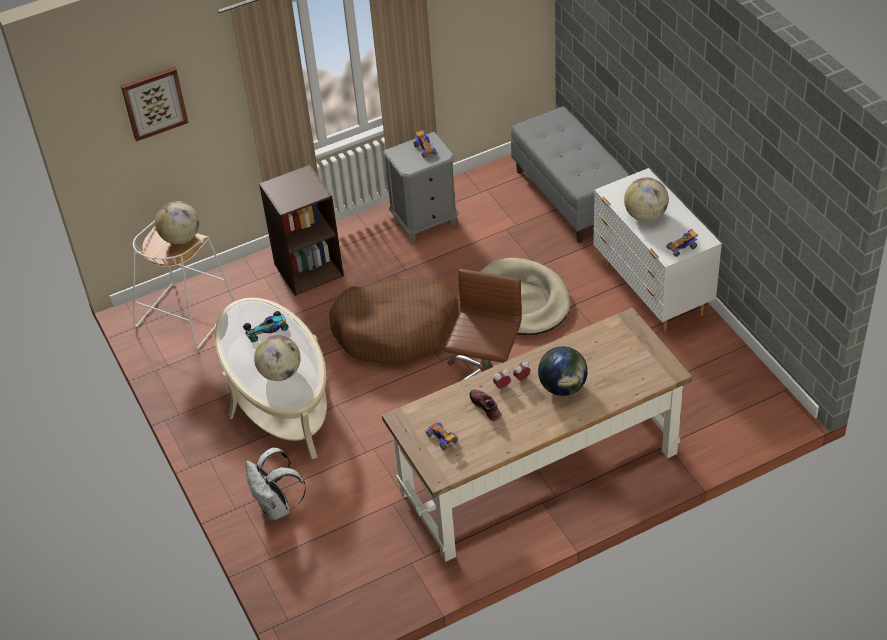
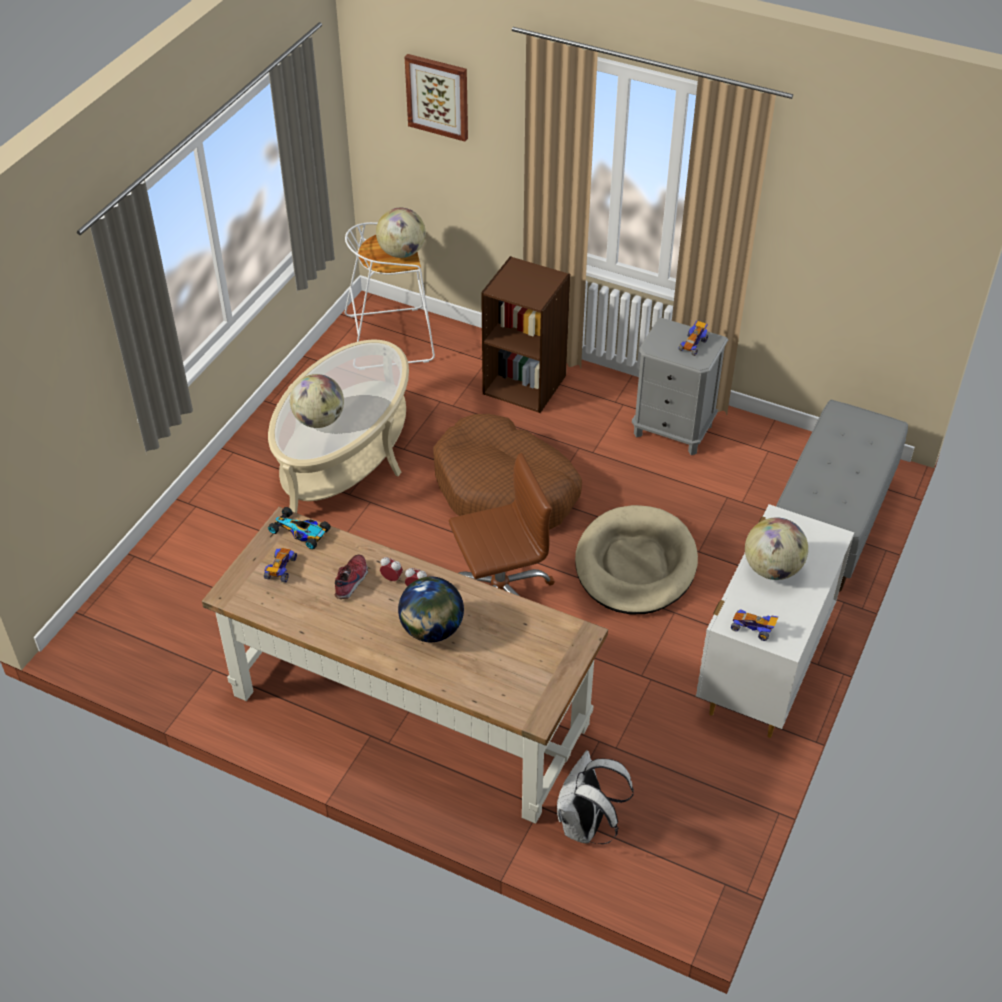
camera: 50 degrees right, 0 degrees up
(267, 329) = (368, 381): toy car -> toy car (301, 532)
(277, 507) = (210, 531): white backpack -> white backpack (586, 826)

